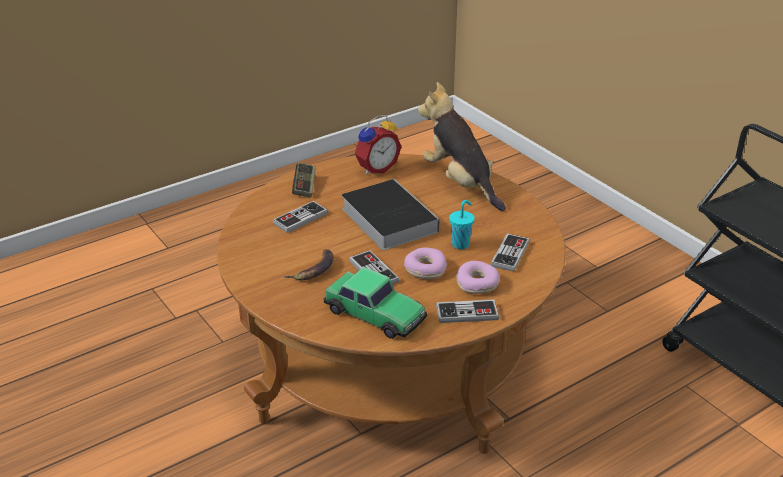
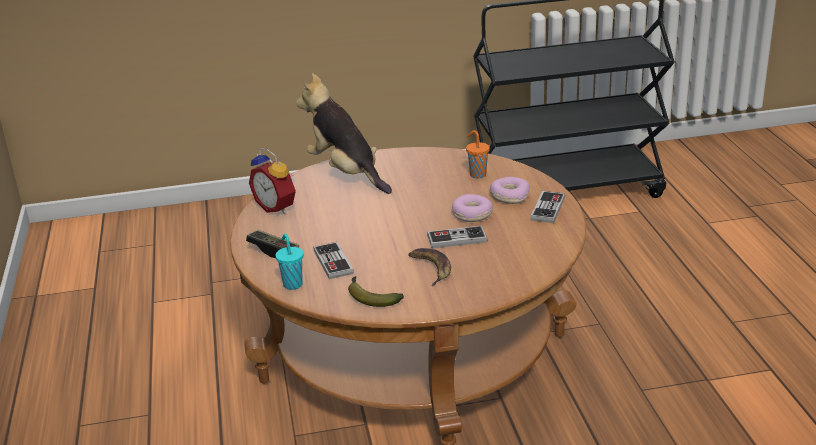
camera: 65 degrees left, 5 degrees down
(253, 250) = (370, 297): none -> banana
(375, 314) = (523, 249): toy car -> none
(376, 168) = (277, 207): alarm clock -> alarm clock turned 150 degrees clockwise
(386, 218) = (374, 218): book -> none
(460, 183) = (346, 173): plush toy -> plush toy turned 60 degrees clockwise
(461, 244) = (445, 191): turquoise cup -> turquoise cup (292, 284)
(510, 254) = (477, 174): game controller -> orange cup

